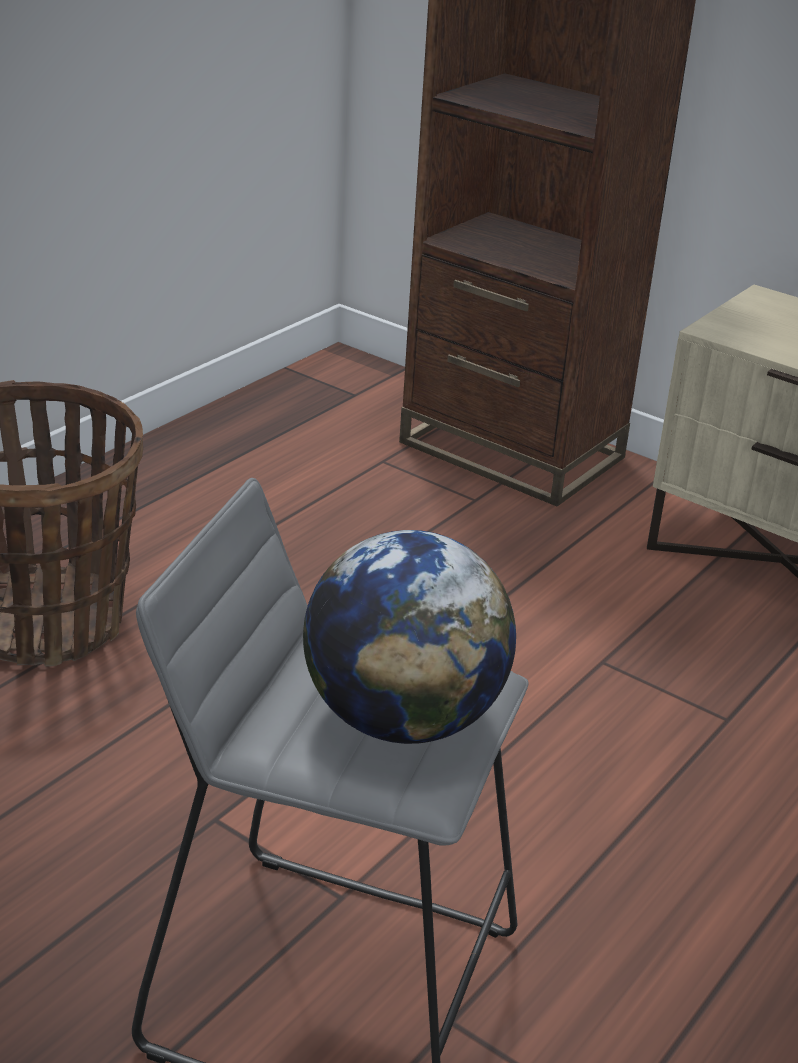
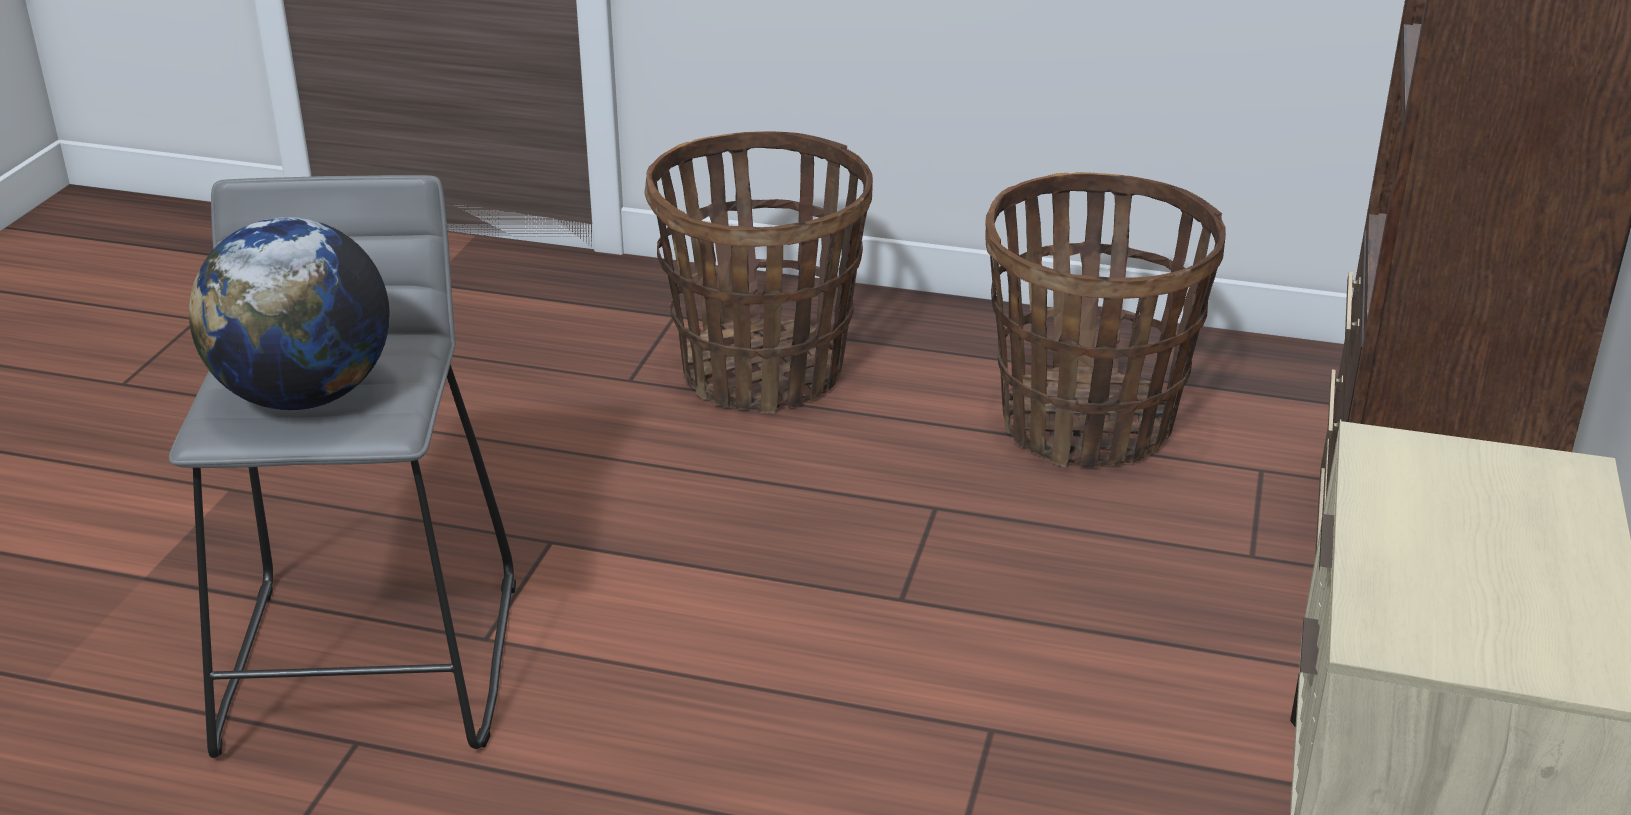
camera: 70 degrees right, 0 degrees up
(270, 502) = (1087, 424): none -> basket

